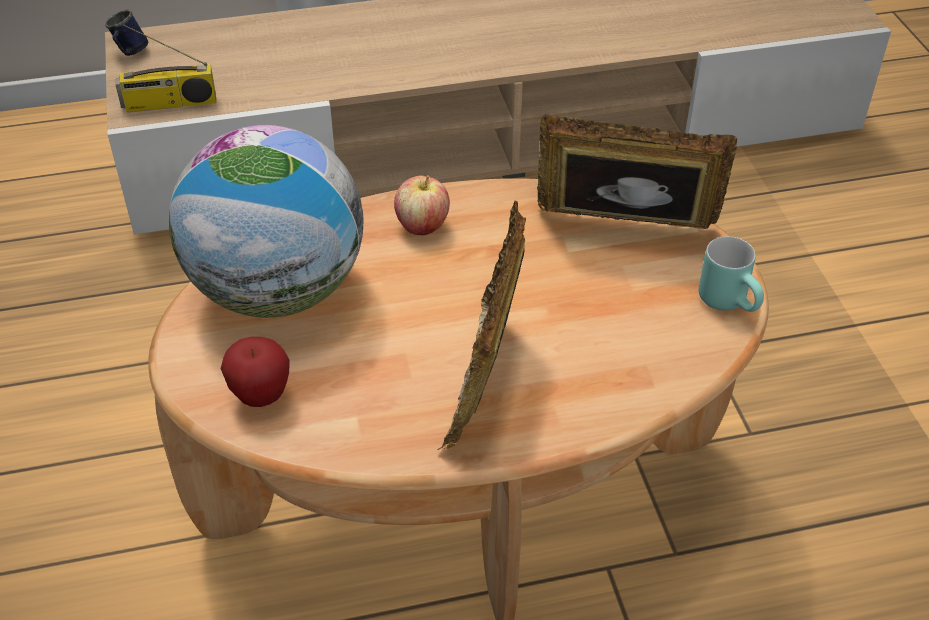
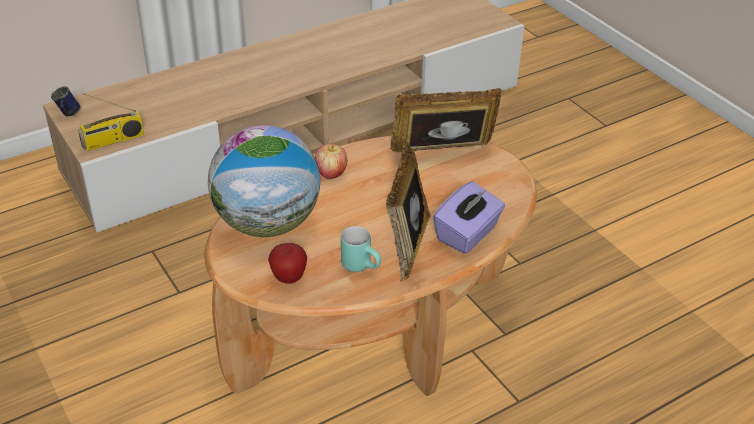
camera: 20 degrees left, 5 degrees down
(599, 387) = (467, 234): none -> purple tissue box
(731, 302) = (515, 179): turquoise mug -> turquoise mug (362, 265)

